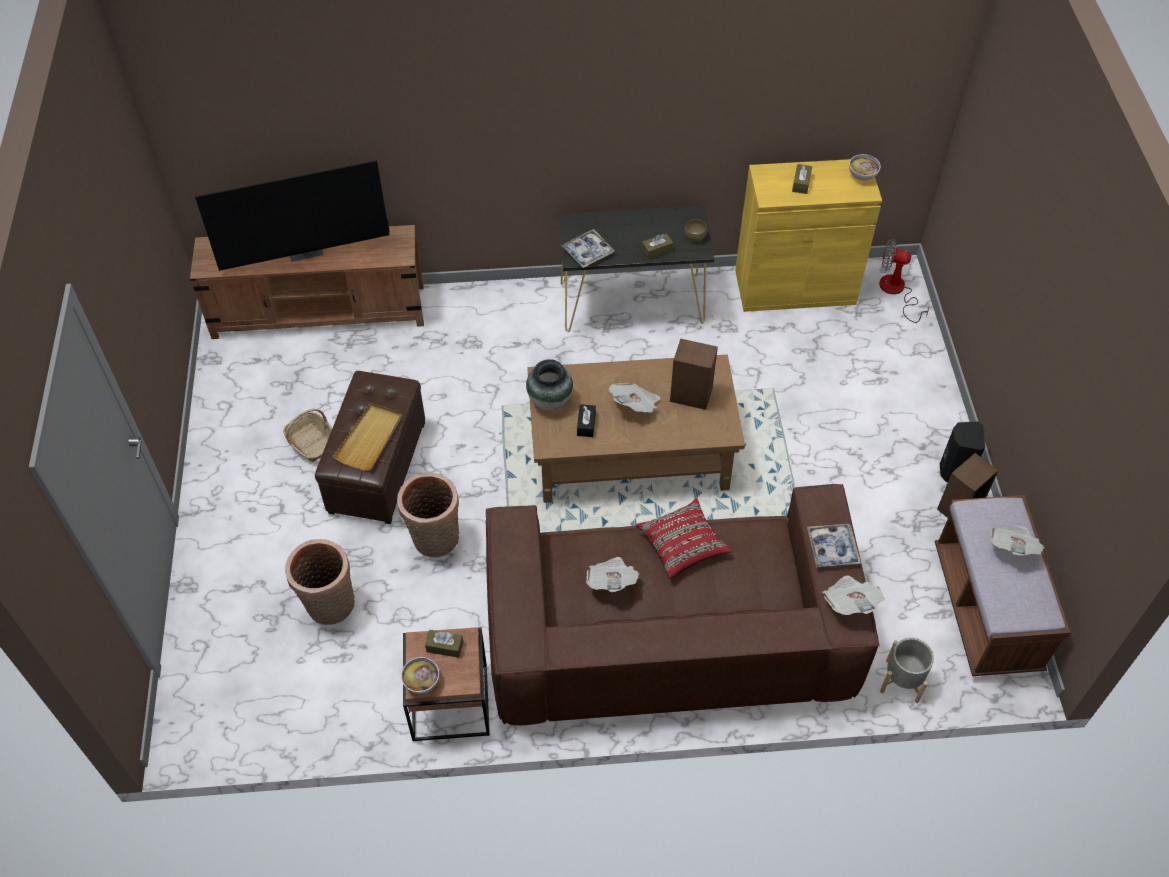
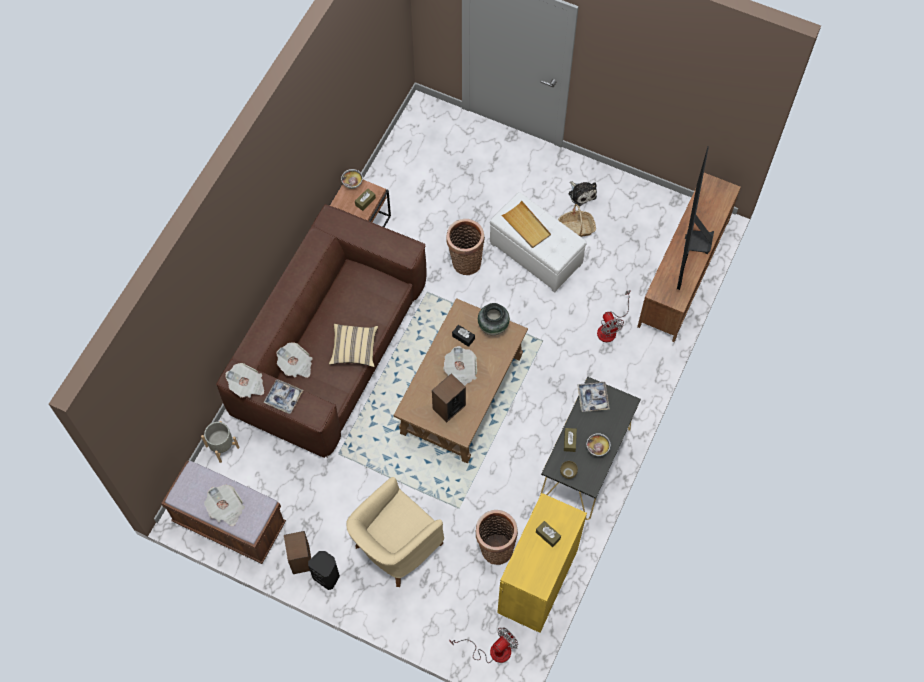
camera: 120 degrees right, 10 degrees up
(250, 459) = (581, 194): none -> plush toy
(330, 607) = (454, 195): basket -> basket (495, 548)
(377, 467) = (536, 254): brown ottoman -> white ottoman
(441, 350) = (610, 328): none -> fan
(612, 581) = (355, 301): newspaper -> newspaper (296, 365)
(682, 545) = (354, 349): red pillow -> beige pillow
(862, 176) = (530, 582): bowl -> bowl (597, 448)
(866, 424) = (395, 547): none -> beige armchair

